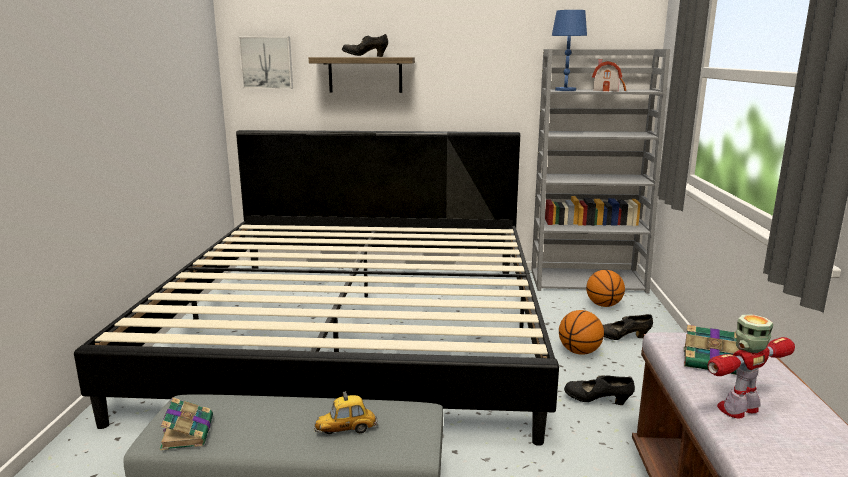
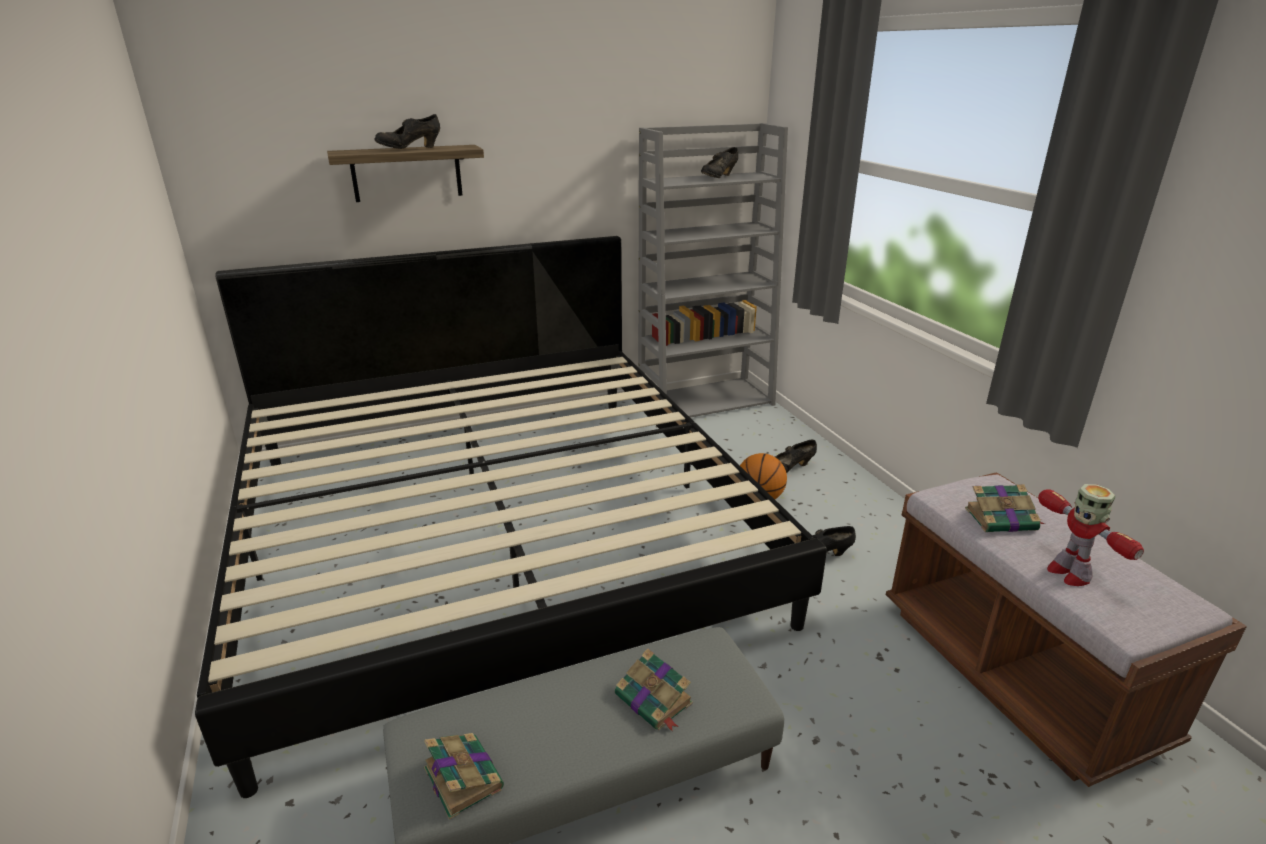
camera: 25 degrees left, 10 degrees up
(267, 62) = (247, 163): picture -> none
(346, 430) = (654, 700): toy car -> book
(565, 90) = (675, 181): blue table lamp -> none
(604, 305) = (742, 430): basketball -> none
(608, 90) = (718, 177): toy house -> black shoe
(739, 409) = (1068, 573): toy robot -> toy robot turned 60 degrees counterclockwise

